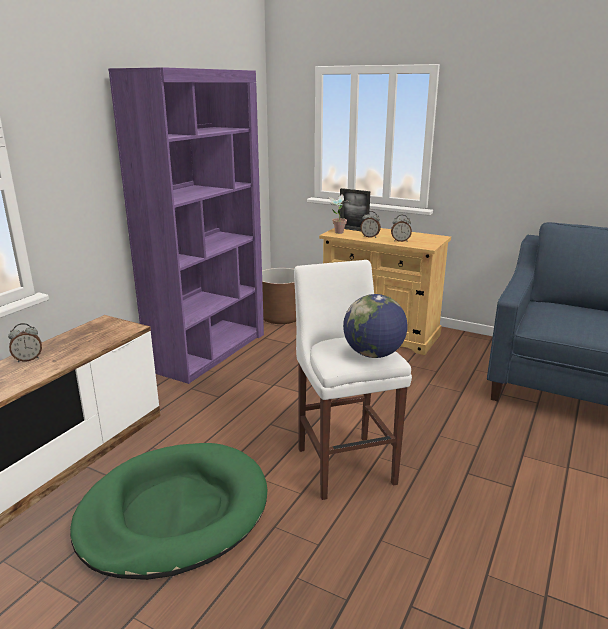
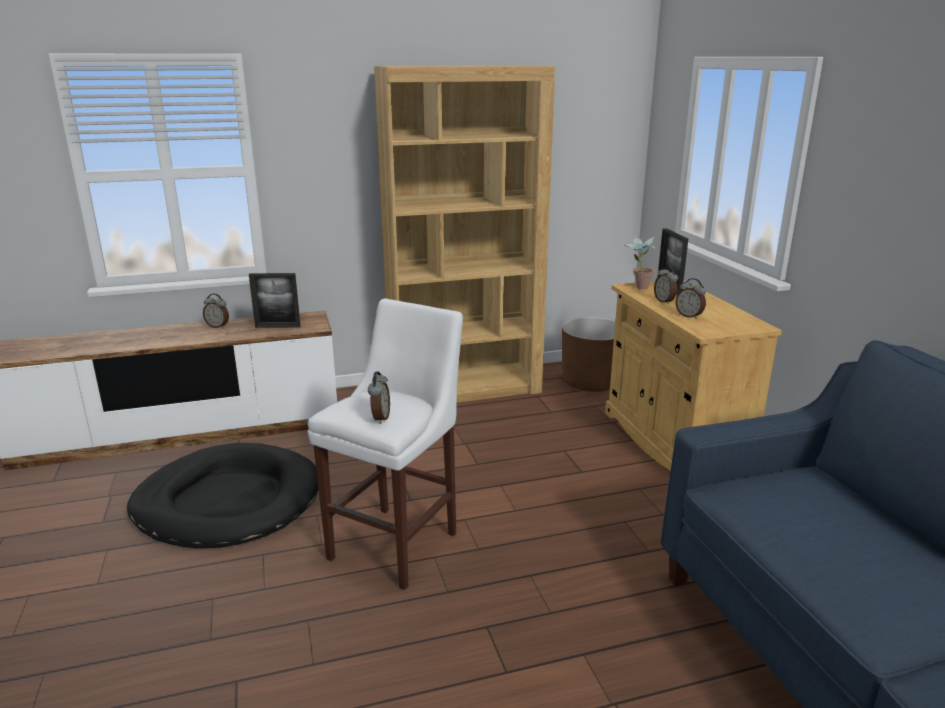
camera: 45 degrees right, 0 degrees up
(92, 339) = (277, 326): none -> picture frame
(174, 513) = (228, 501): green dog bed -> black dog bed
(209, 351) = (465, 388): purple bookcase -> brown bookcase
(373, 354) = (380, 418): globe -> alarm clock

